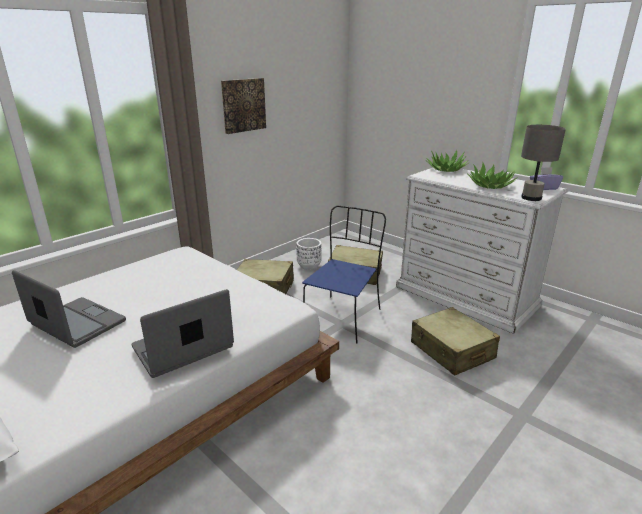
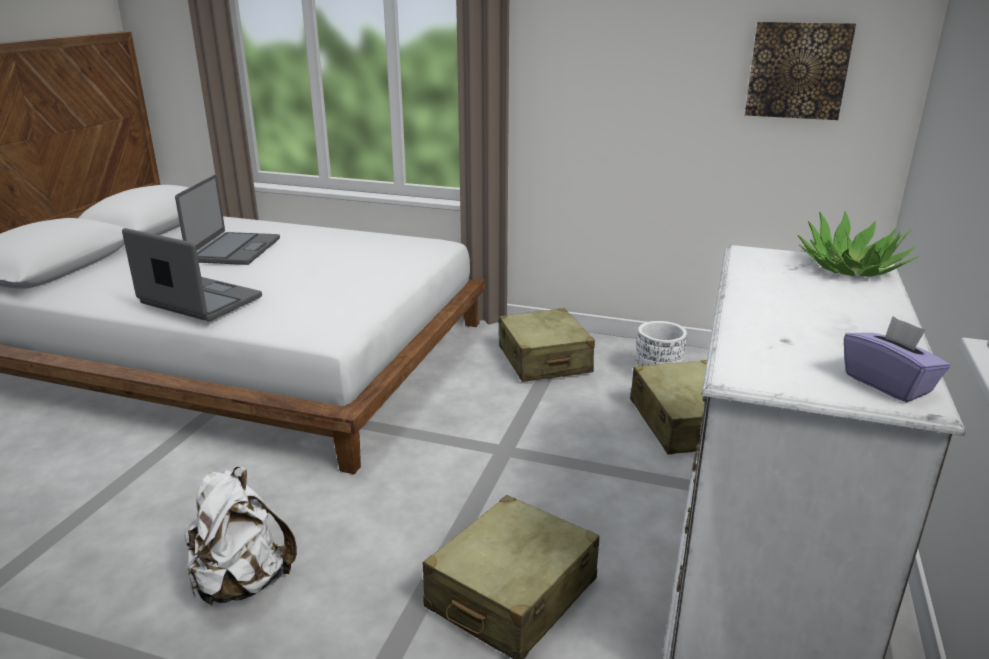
camera: 65 degrees right, 0 degrees up
(243, 105) = (619, 55): picture -> picture (797, 70)
(343, 317) = (524, 447): blue chair -> none
(410, 439) = (242, 582): none -> white backpack
(490, 186) = (786, 319): potted plant -> none
(530, 198) = (748, 369): grey table lamp -> none

